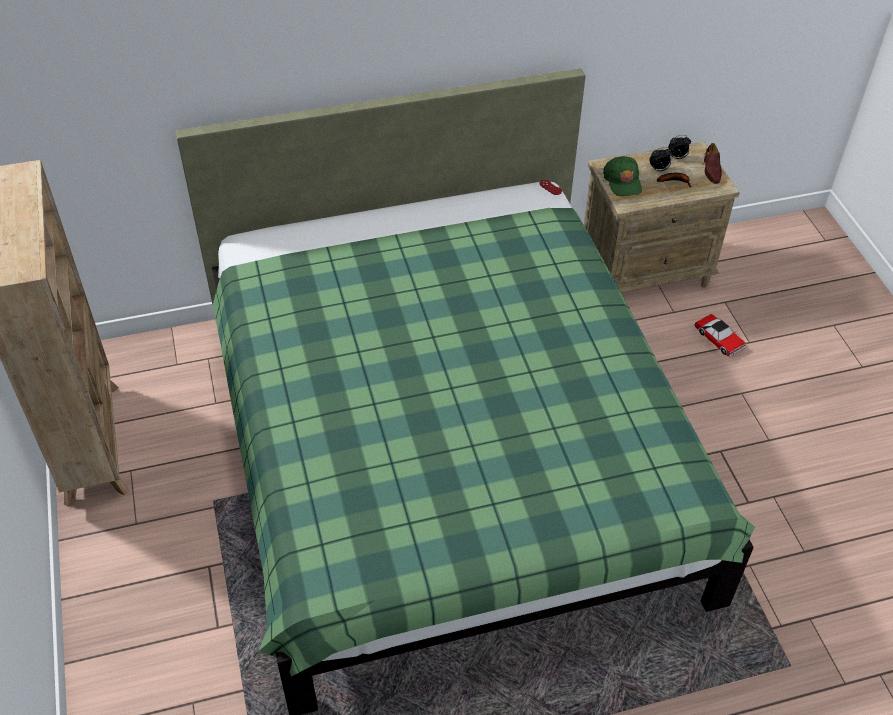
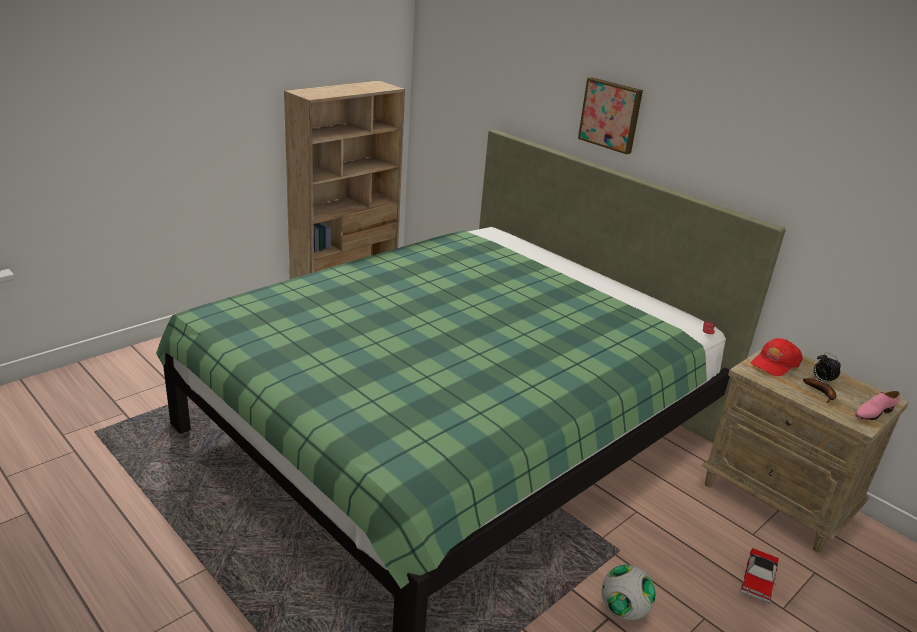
camera: 60 degrees right, 20 degrees down
(349, 46) = (611, 115): none -> picture
(623, 181) = (774, 363): green cap -> red cap
(677, 157) = (856, 388): alarm clock -> none
(711, 170) = (873, 413): brown shoe -> pink shoe
(717, 437) = (623, 610): none -> football

